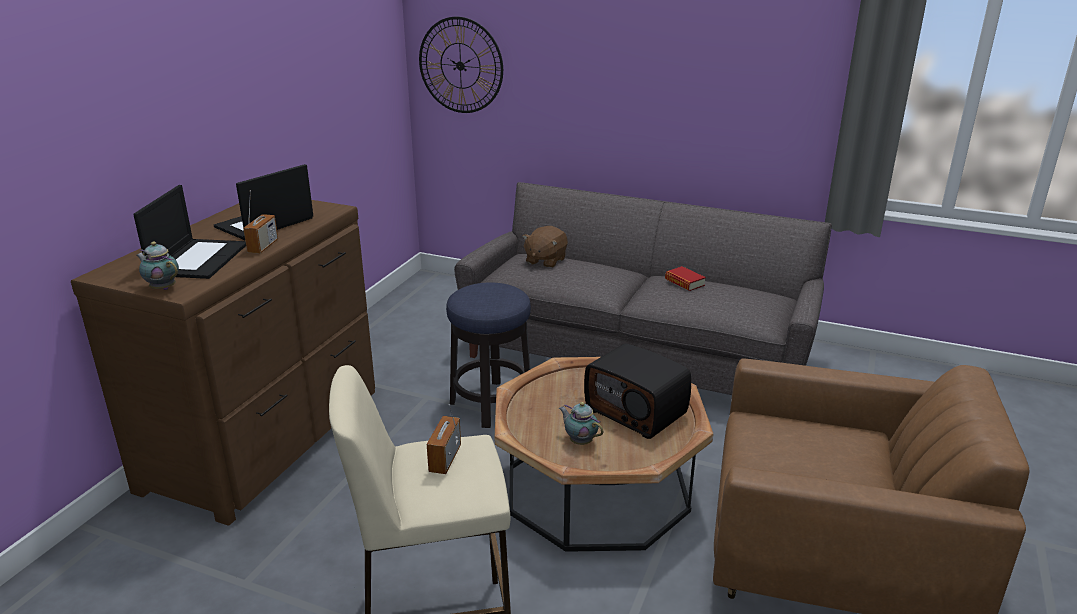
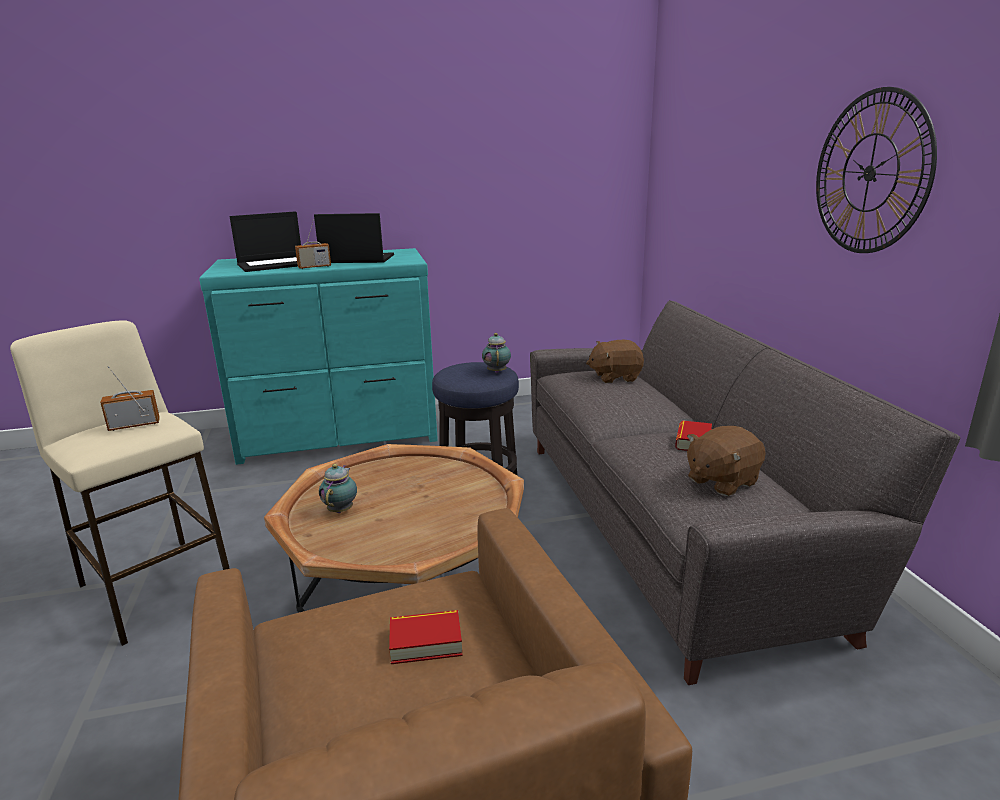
camera: 55 degrees right, 5 degrees down
(162, 288) = (220, 270): teapot -> teapot (497, 371)
(268, 438) = (340, 434): brown dresser -> turquoise dresser
(460, 65) = (674, 175): wall clock -> wall clock (870, 173)
(637, 411) = (427, 520): radio -> none
(740, 297) = (721, 481): none -> brown plush toy
(806, 445) = (426, 642): none -> book

